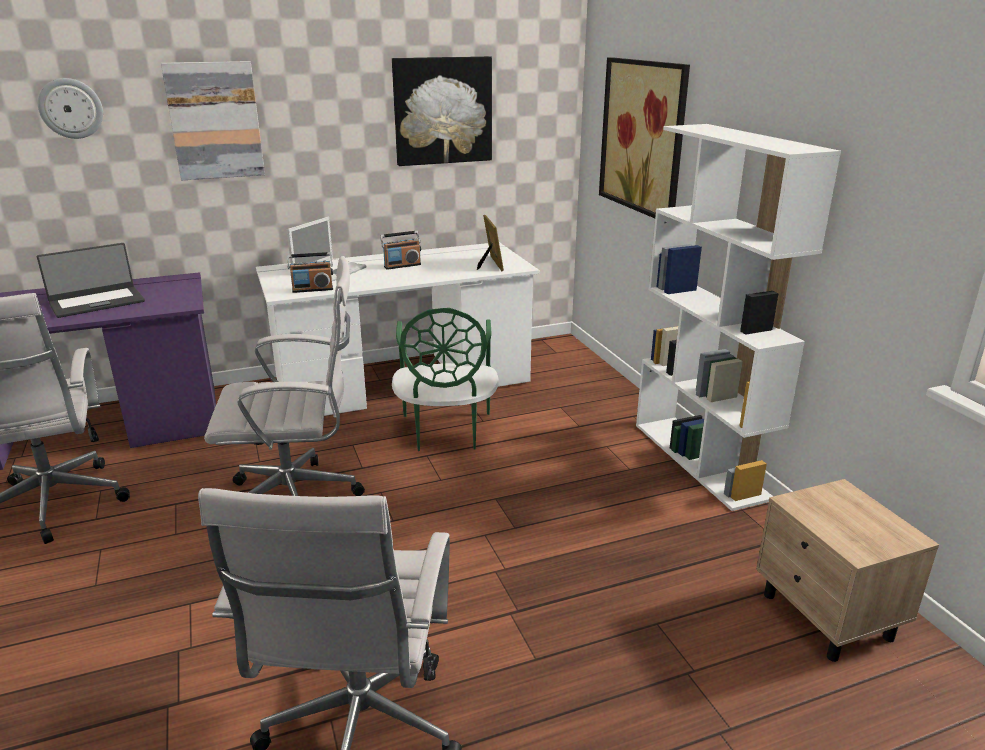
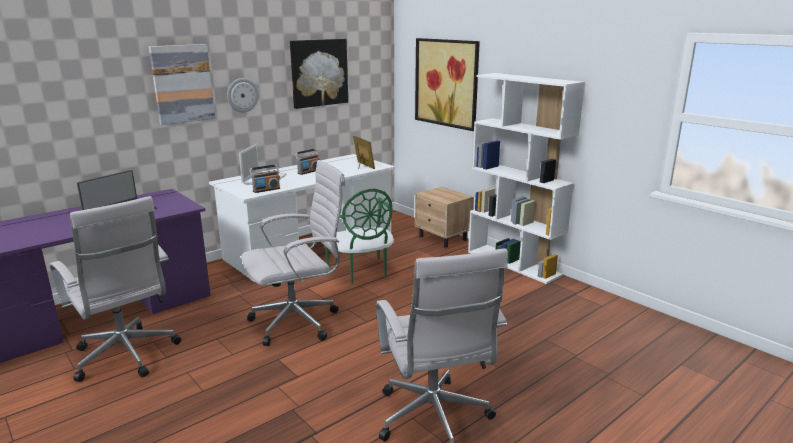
camera: 20 degrees left, 5 degrees down
(71, 108) = (87, 78): wall clock -> wall clock (242, 95)
(827, 617) = (620, 320): beige nightstand -> beige nightstand (443, 238)

